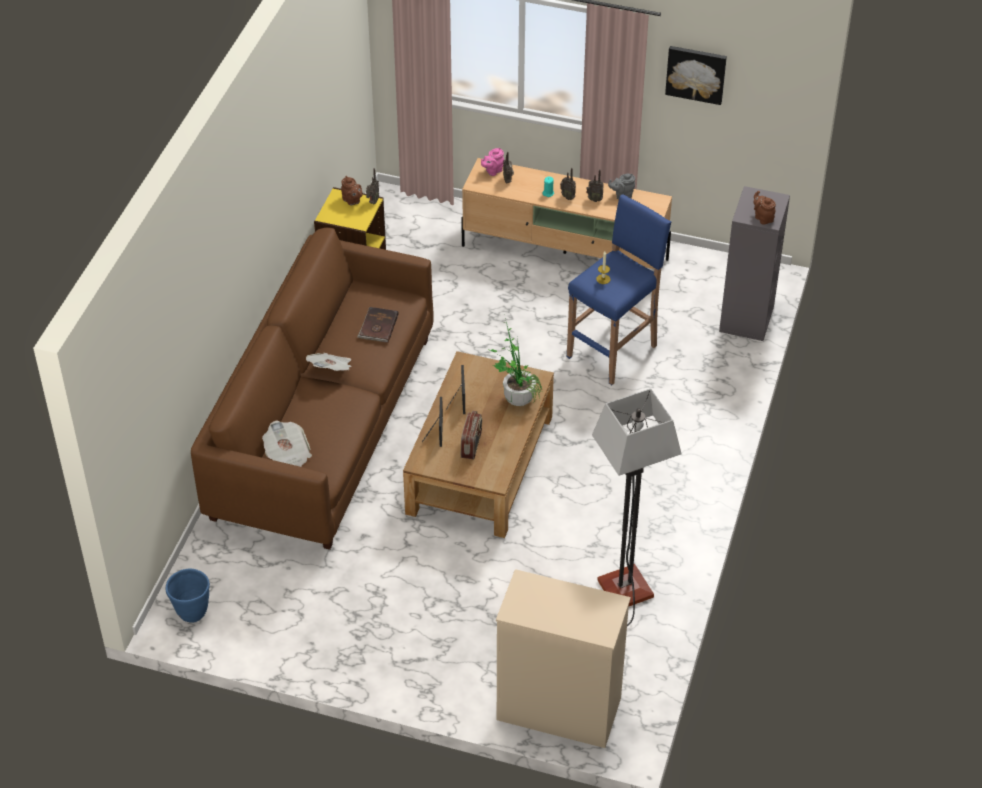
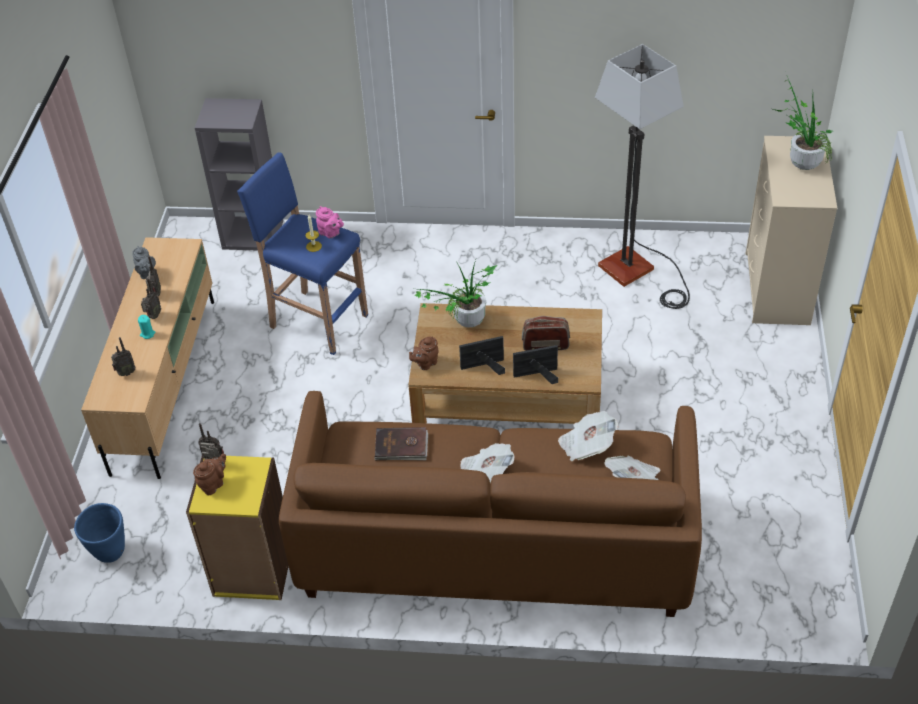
camera: 100 degrees left, 0 degrees up
(192, 613) = (809, 594): blue planter -> blue planter (110, 552)
(335, 435) = (586, 445): none -> newspaper
(493, 171) = (108, 390): pink teapot -> pink teapot (330, 233)
(577, 612) = (799, 161): none -> potted plant
(696, 73) = (84, 104): picture -> none
(763, 217) = (244, 110): brown teapot -> brown teapot (425, 363)

